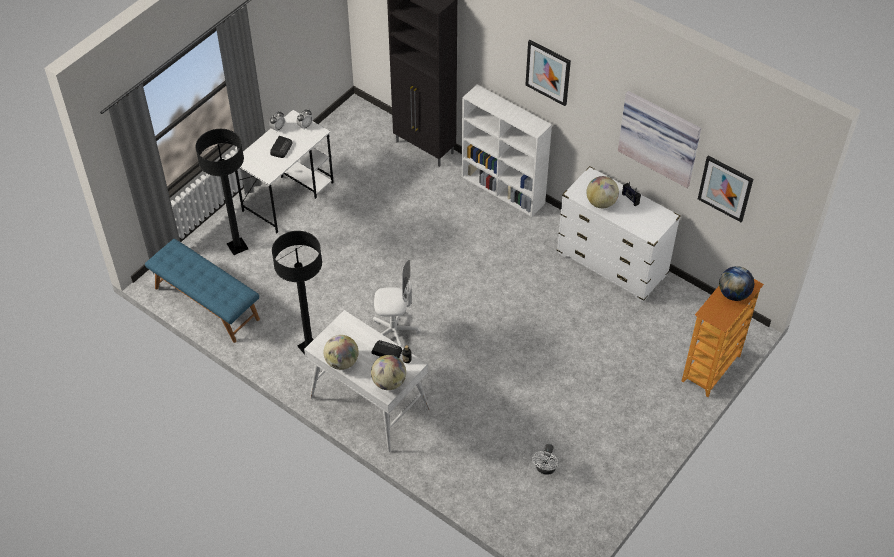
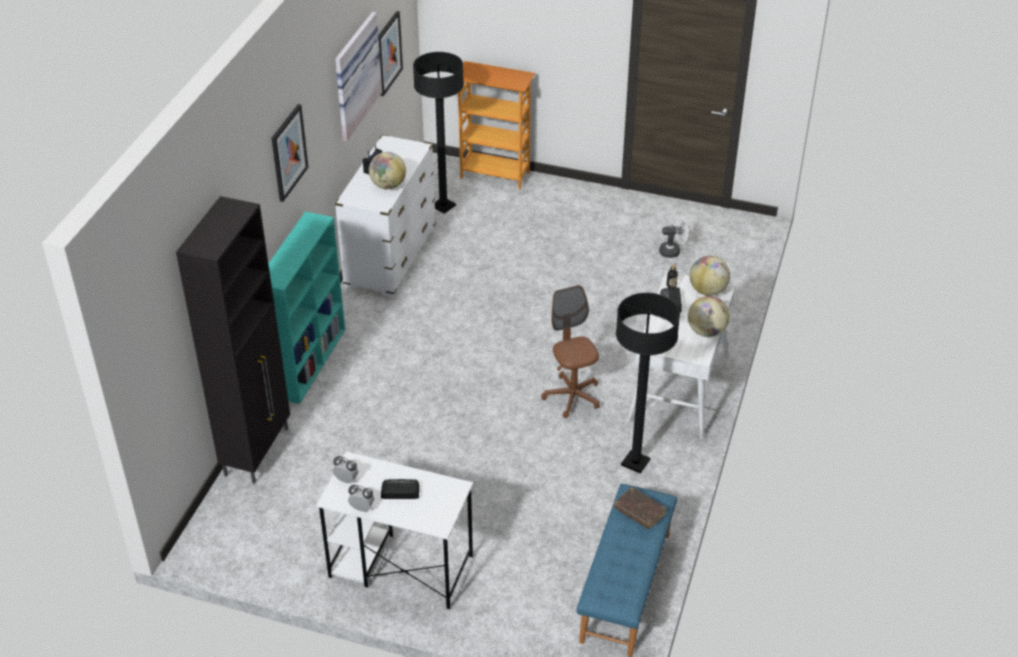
camera: 110 degrees left, 10 degrees down
(224, 291) = (639, 512): none -> brown book
(237, 247) = (515, 590): black floor lamp -> black floor lamp (443, 206)
(394, 332) = (572, 397): white office chair -> brown office chair
(503, 190) = (309, 361): white bookcase -> turquoise bookcase
(734, 294) = (486, 74): globe -> none

